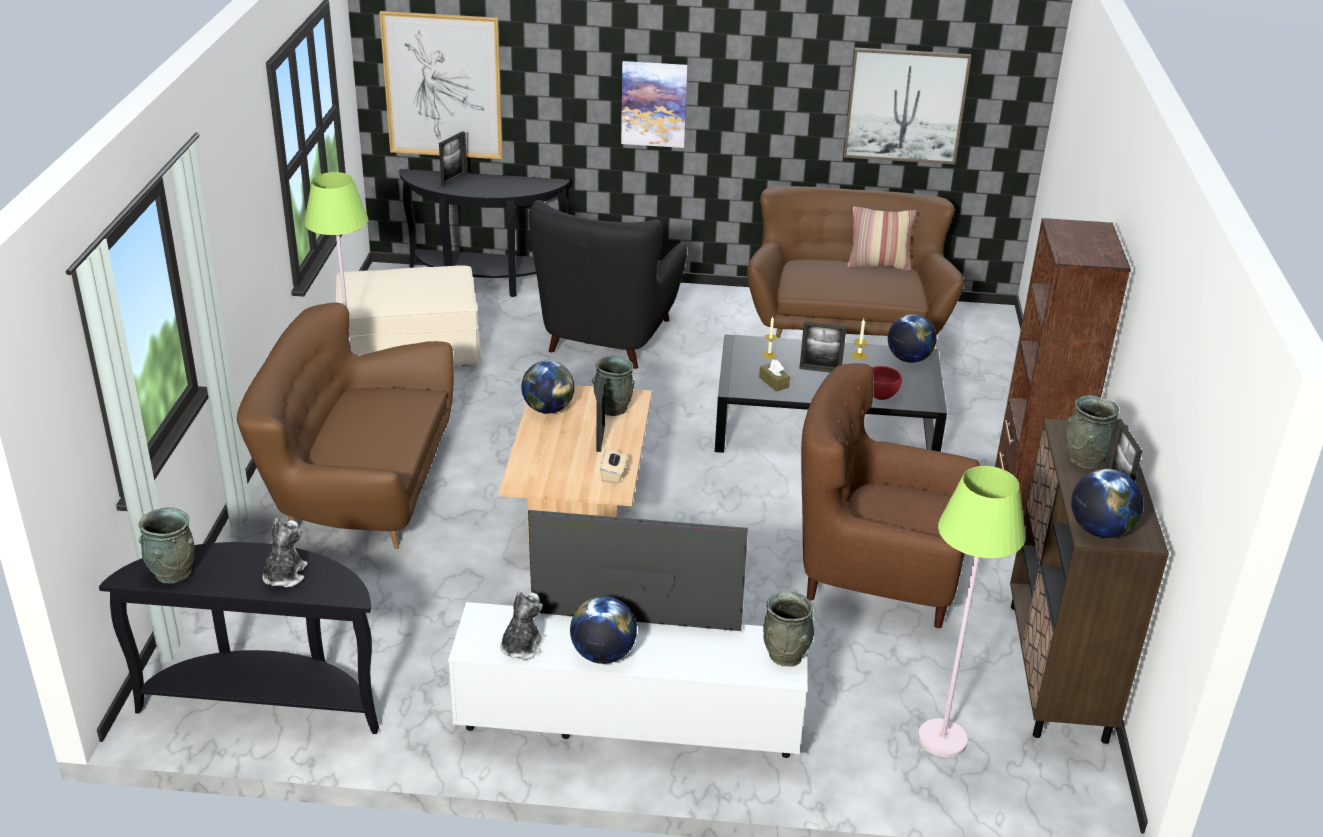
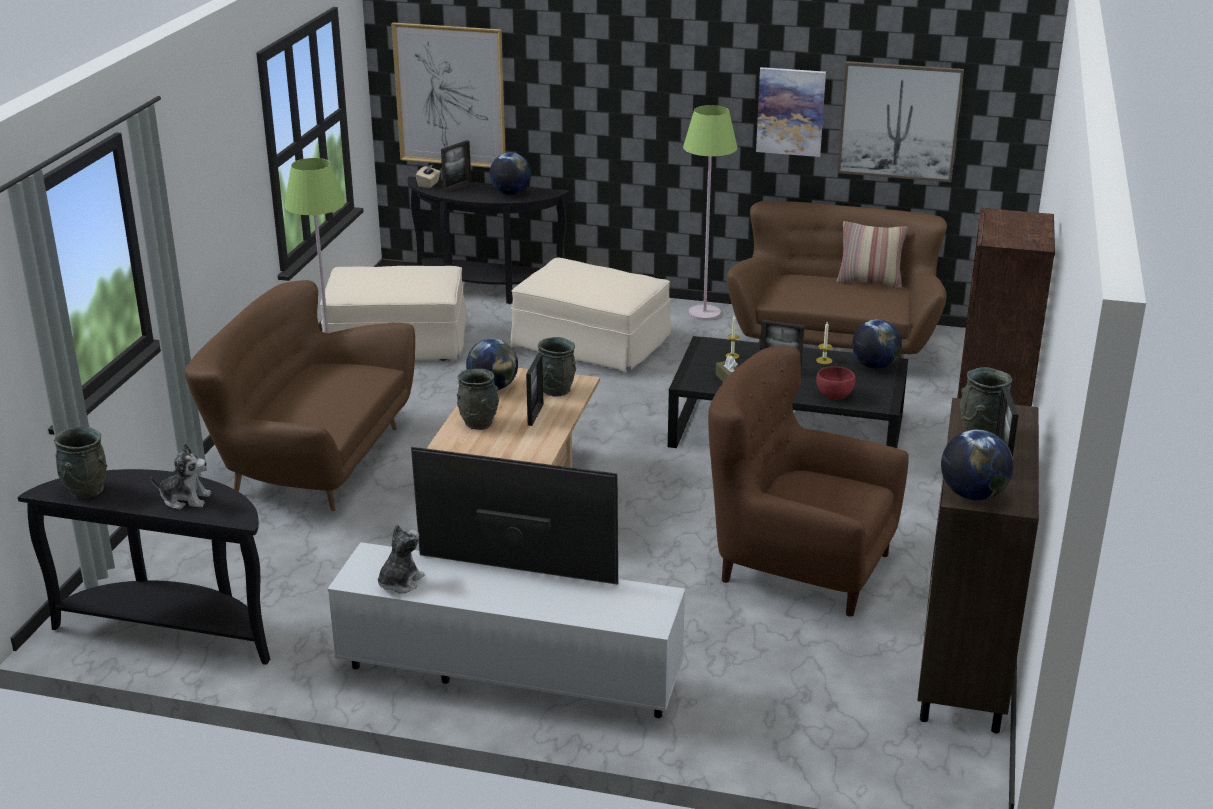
camera: 10 degrees right, 5 degrees down
(284, 575) = (185, 499): plush toy -> plush toy turned 75 degrees clockwise
(603, 654) = (476, 595): globe -> globe (511, 193)
(608, 338) = (591, 343): black armchair -> beige ottoman
(613, 474) = (538, 445): beige tissue box -> beige tissue box (429, 184)
(654, 104) = (650, 116): picture -> picture (790, 111)
(786, 655) = (656, 609): grey vase -> grey vase (479, 423)
(942, 739) = (823, 714): green floor lamp -> green floor lamp (704, 313)

